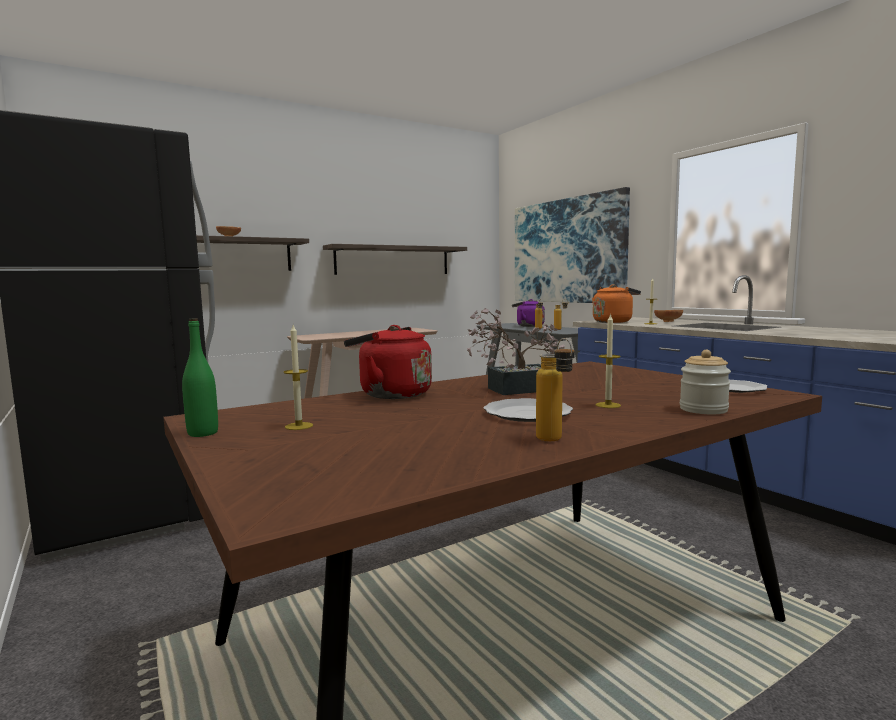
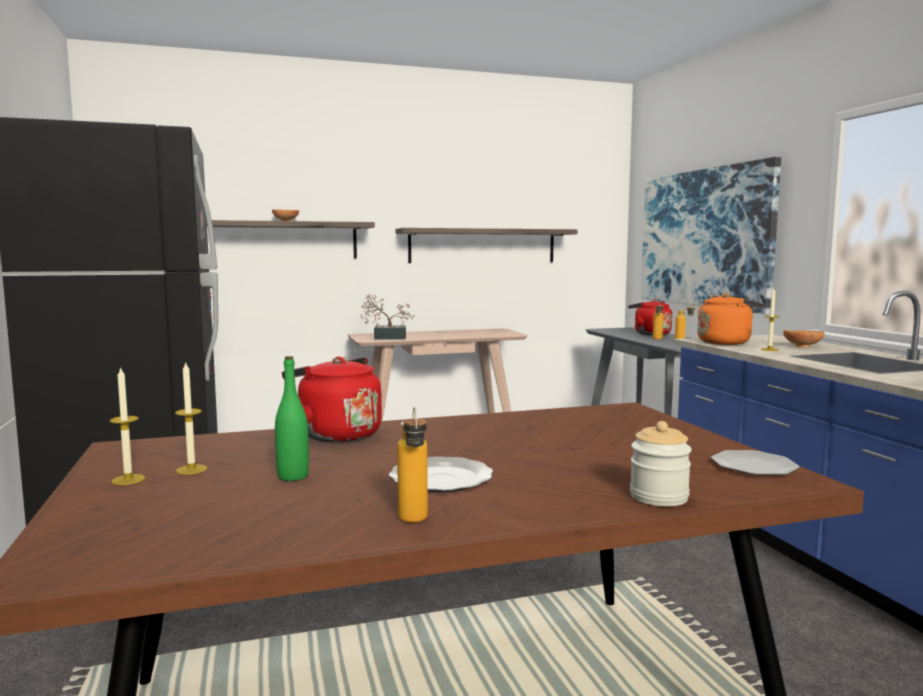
camera: 15 degrees right, 0 degrees up
(203, 433) = (98, 468): green bottle -> green bottle (293, 476)
(513, 389) = (476, 441): potted plant -> potted plant (385, 338)
(528, 326) = (650, 334): purple kettle -> red kettle
(608, 405) = (551, 476): candle -> candle (128, 479)

